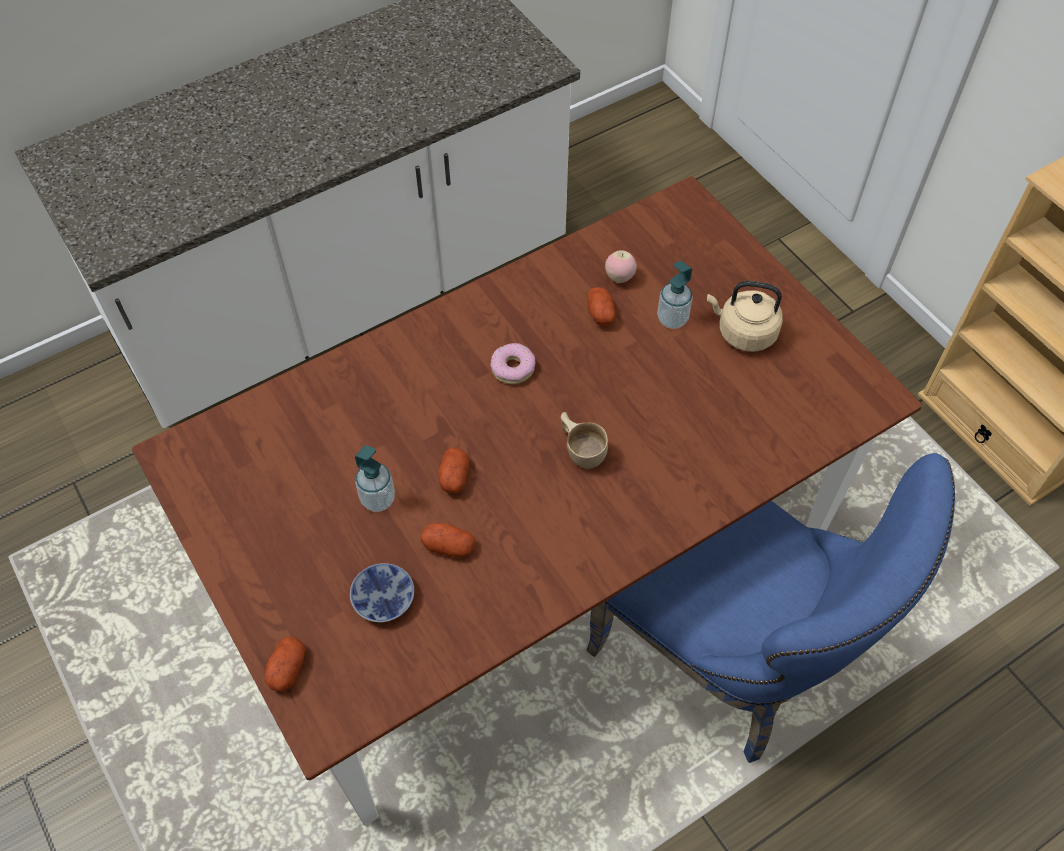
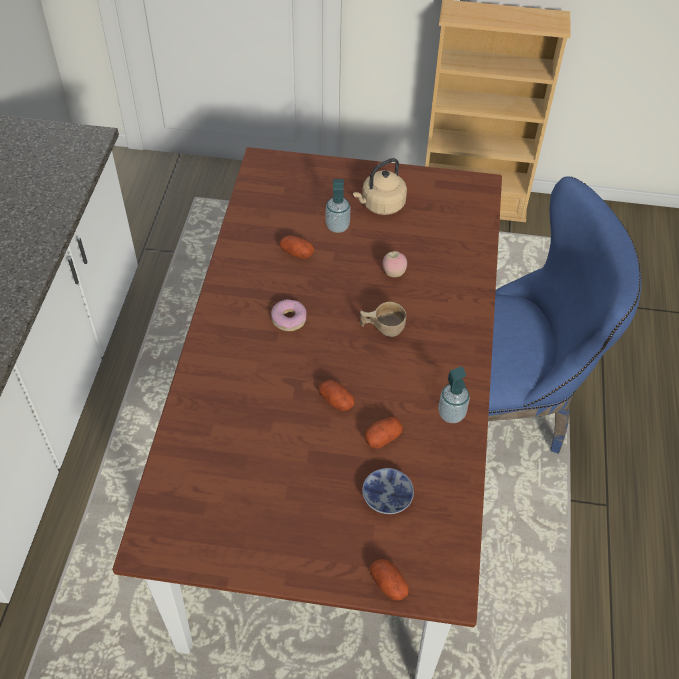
camera: 50 degrees left, 5 degrees down
(378, 499) = (311, 451): soap dispenser -> soap dispenser (451, 414)
(619, 277) = (281, 227): apple -> apple (393, 273)

